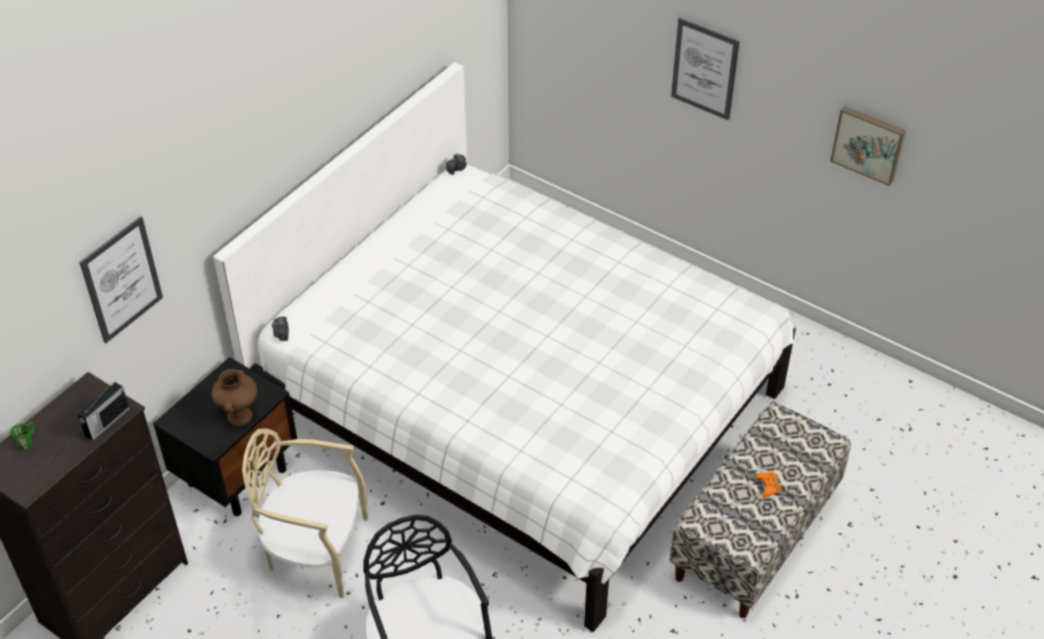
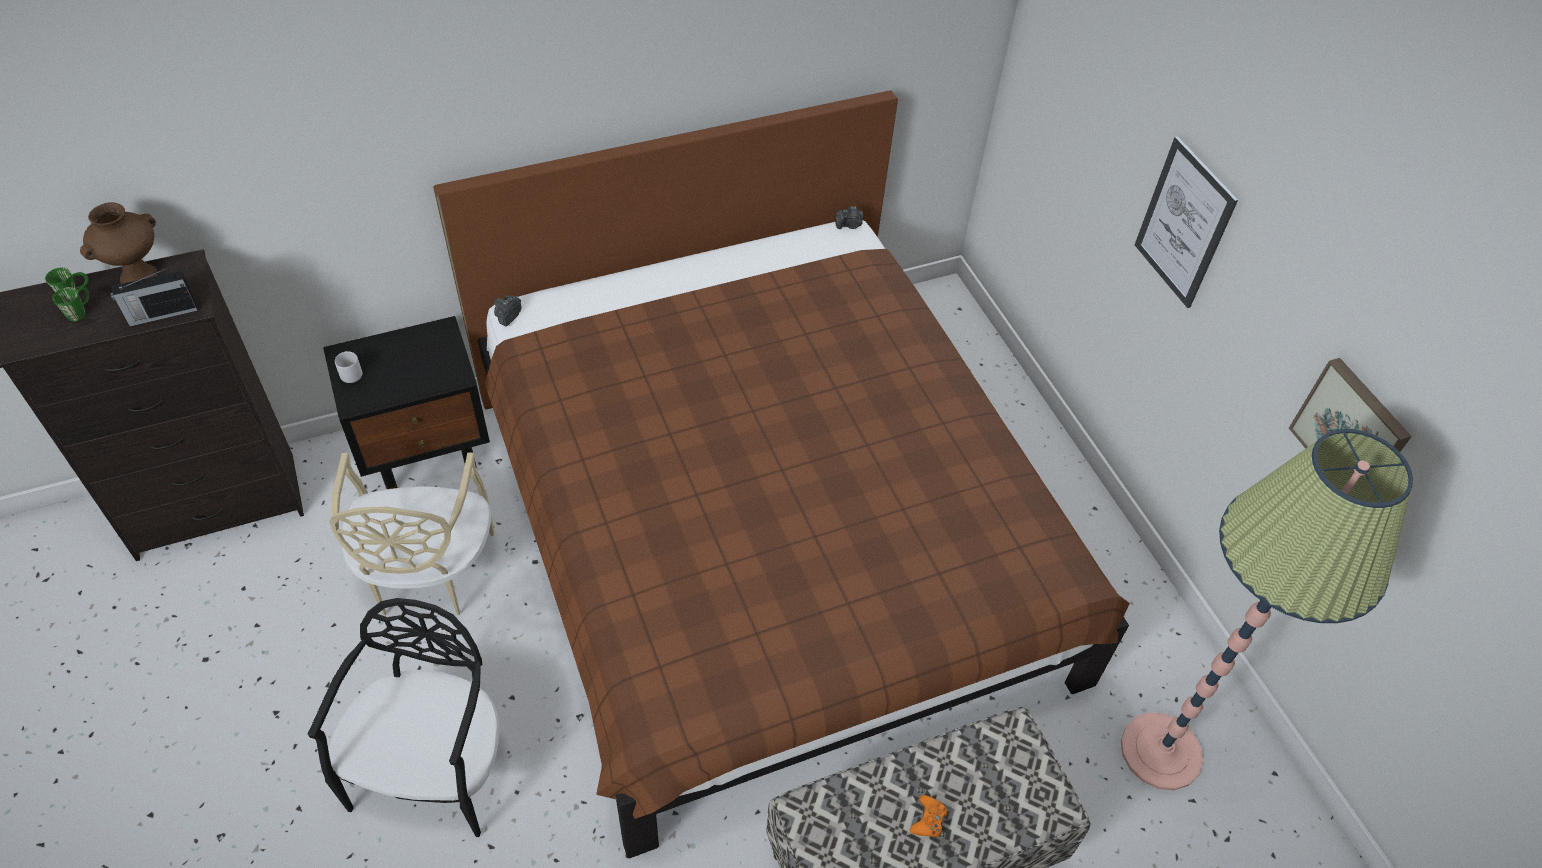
camera: 30 degrees right, 5 degrees up
(46, 449) = (80, 311): none -> green mug
(122, 280) = (277, 159): picture -> none
(191, 428) = (351, 373): none -> grey mug
(239, 415) = (407, 384): brown vase -> brown vase (139, 275)
(315, 550) = (427, 574): beige chair -> beige chair turned 135 degrees counterclockwise
(520, 407) = (764, 536): white bed -> brown bed
(844, 403) = (1160, 751): none -> floor lamp

